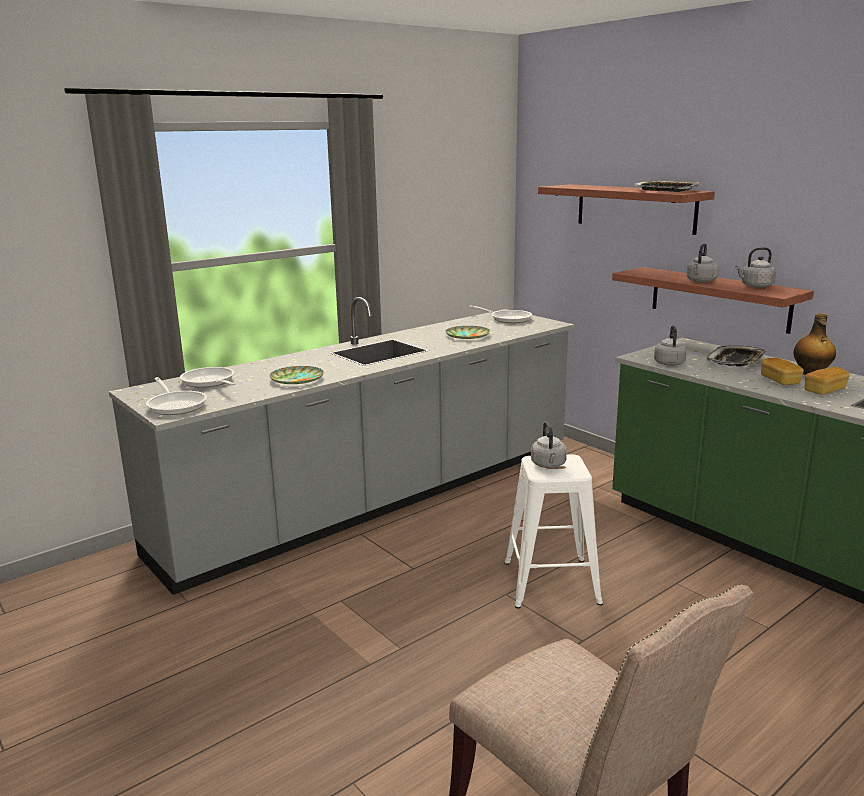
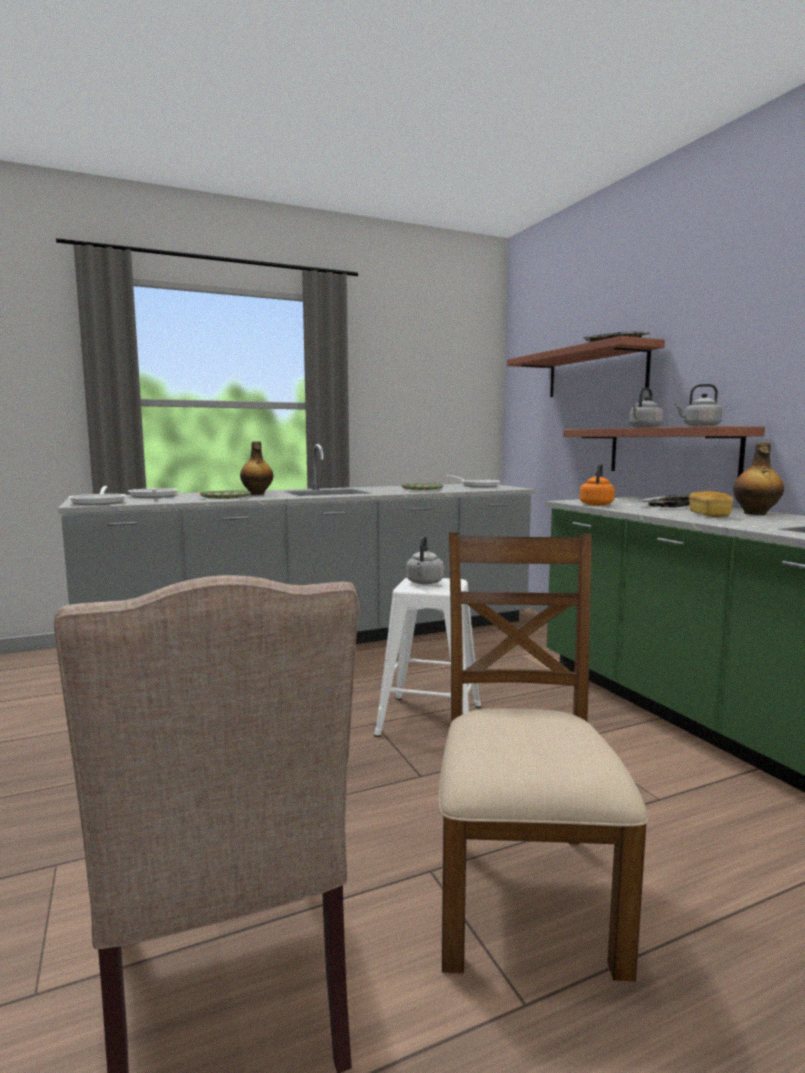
camera: 15 degrees right, 10 degrees down
(313, 364) = (257, 494): none -> bottle
(669, 363) = (596, 504): grey kettle -> orange kettle
(719, 725) = (522, 893): none -> brown chair
(824, 390) = (757, 521): bread -> none

